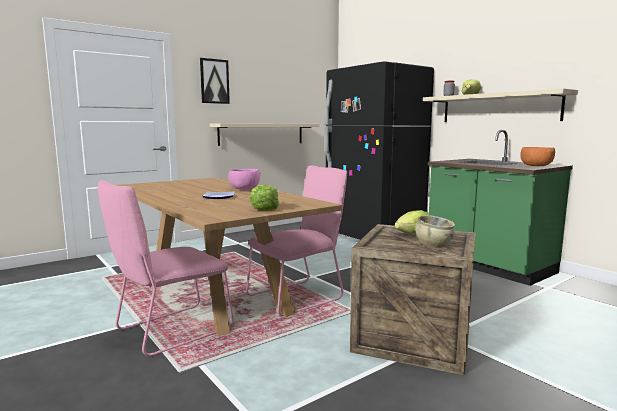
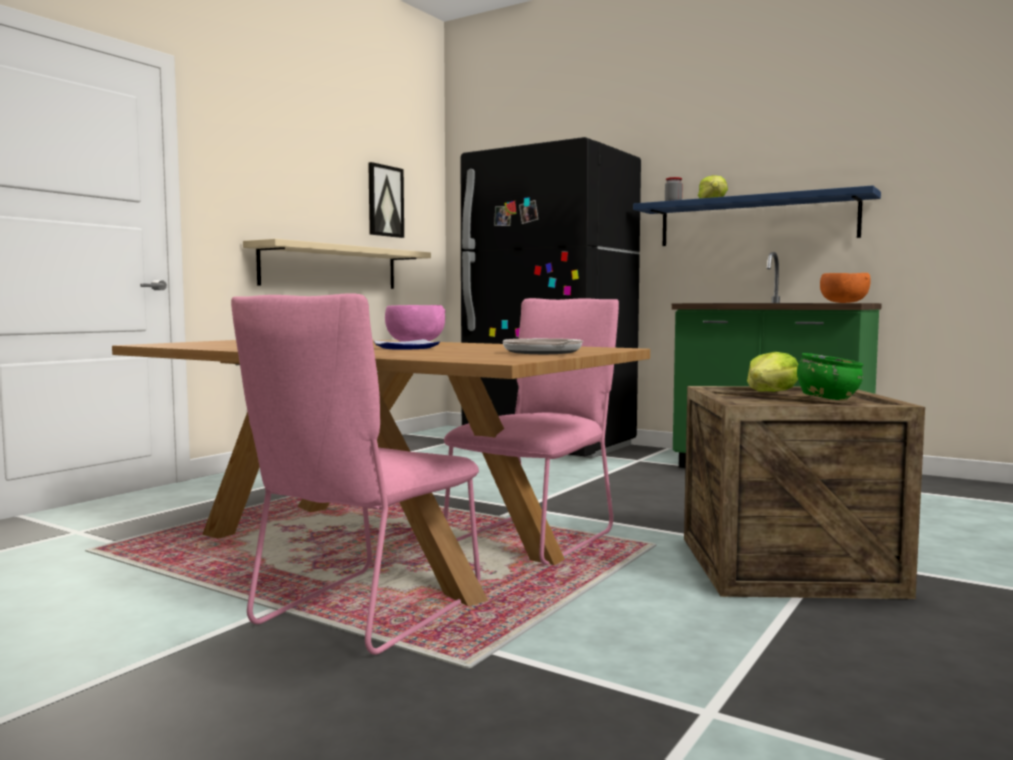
camera: 20 degrees left, 5 degrees down
(214, 81) = (251, 159): picture -> picture (385, 201)
(264, 208) = (544, 353): lettuce -> frying pan
(433, 245) = (828, 399): beige bowl -> green bowl
(498, 108) = (756, 221): beige shelf -> blue shelf

